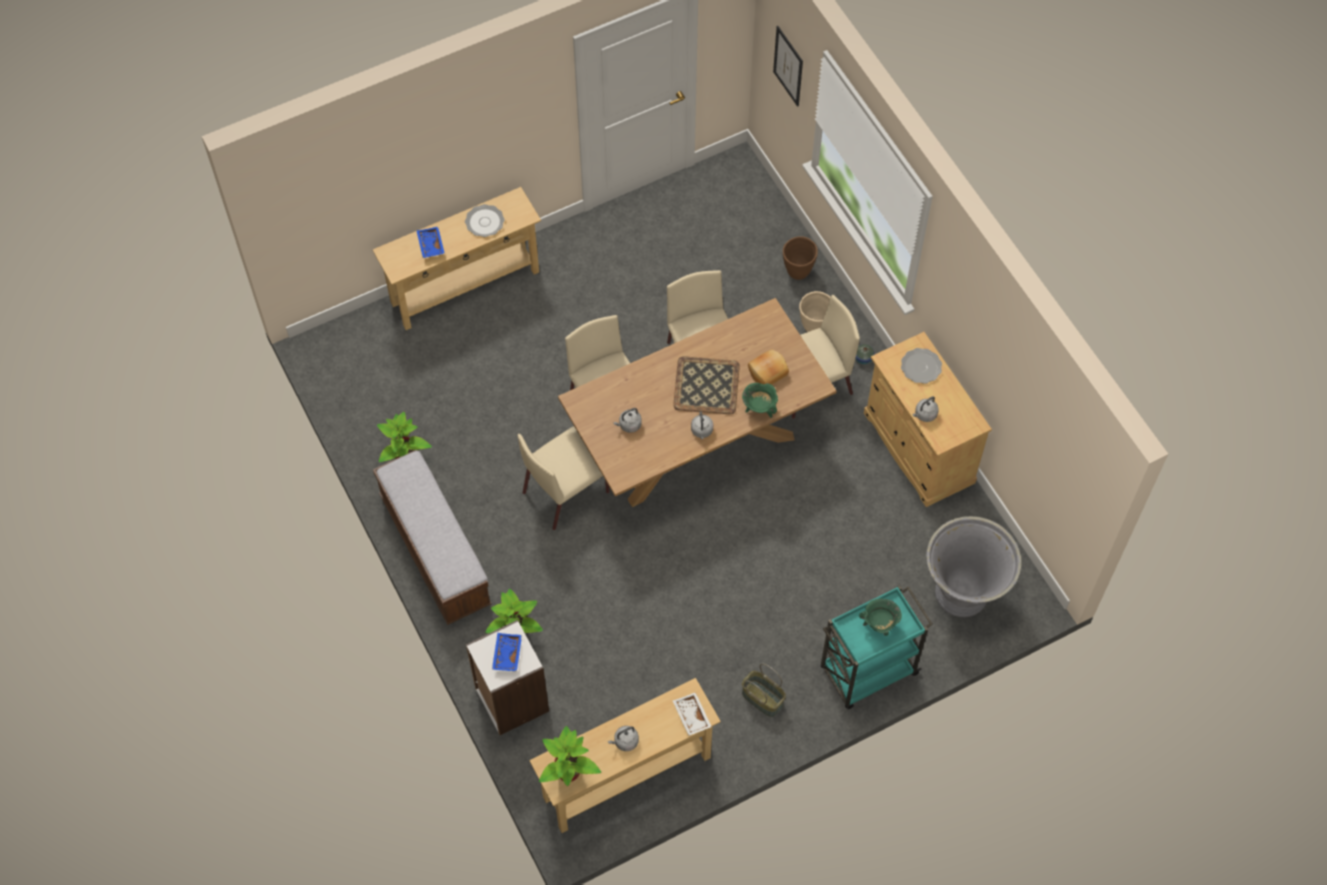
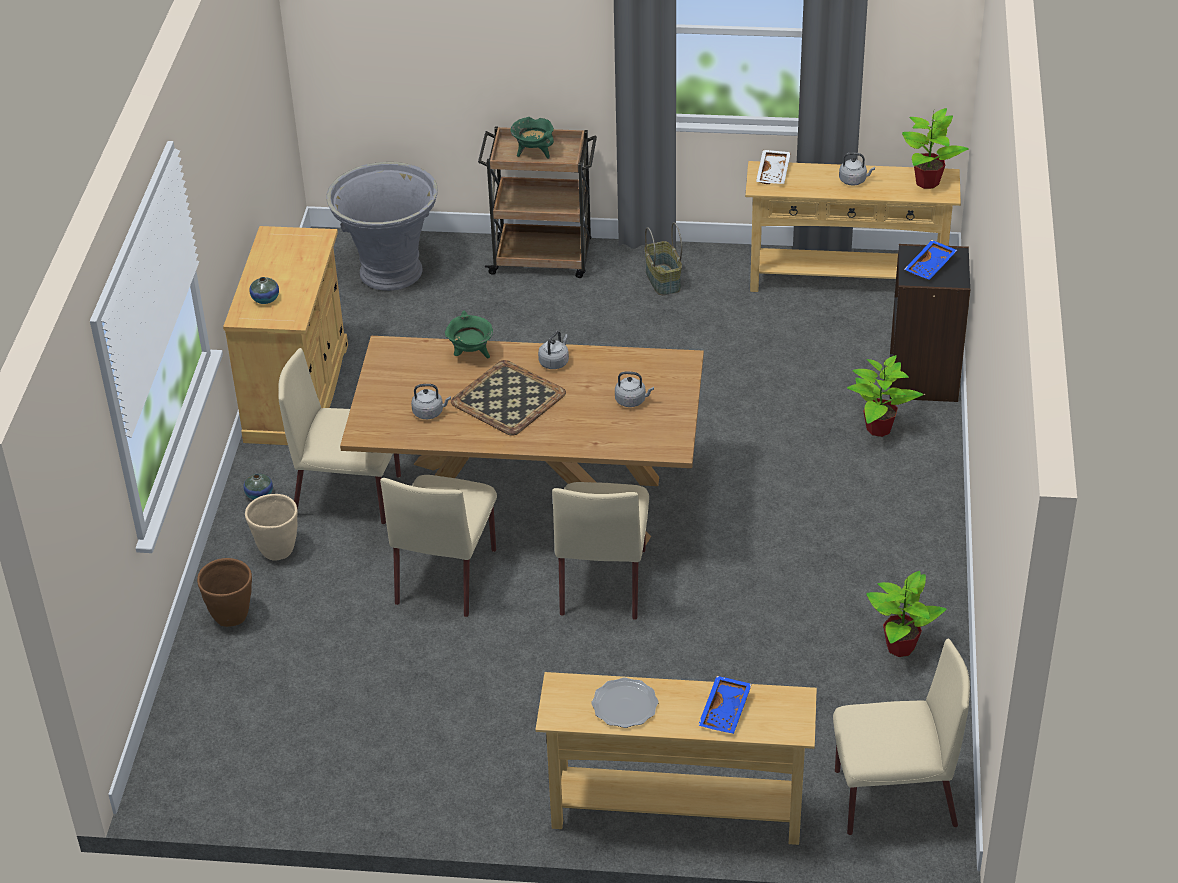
camera: 145 degrees left, 20 degrees down
(435, 550) = (923, 535): bench -> none
(511, 700) = (924, 378): white bookcase -> black bookcase
(567, 491) = (722, 523): beige chair -> beige chair (892, 798)
(767, 371) = (427, 382): bread -> none
(788, 66) = (92, 497): picture -> none
(867, 672) = (543, 258): turquoise cart -> brown cart
(920, 367) = (265, 299): plate -> vase
(924, 414) = (310, 262): grey kettle -> grey kettle (430, 412)

